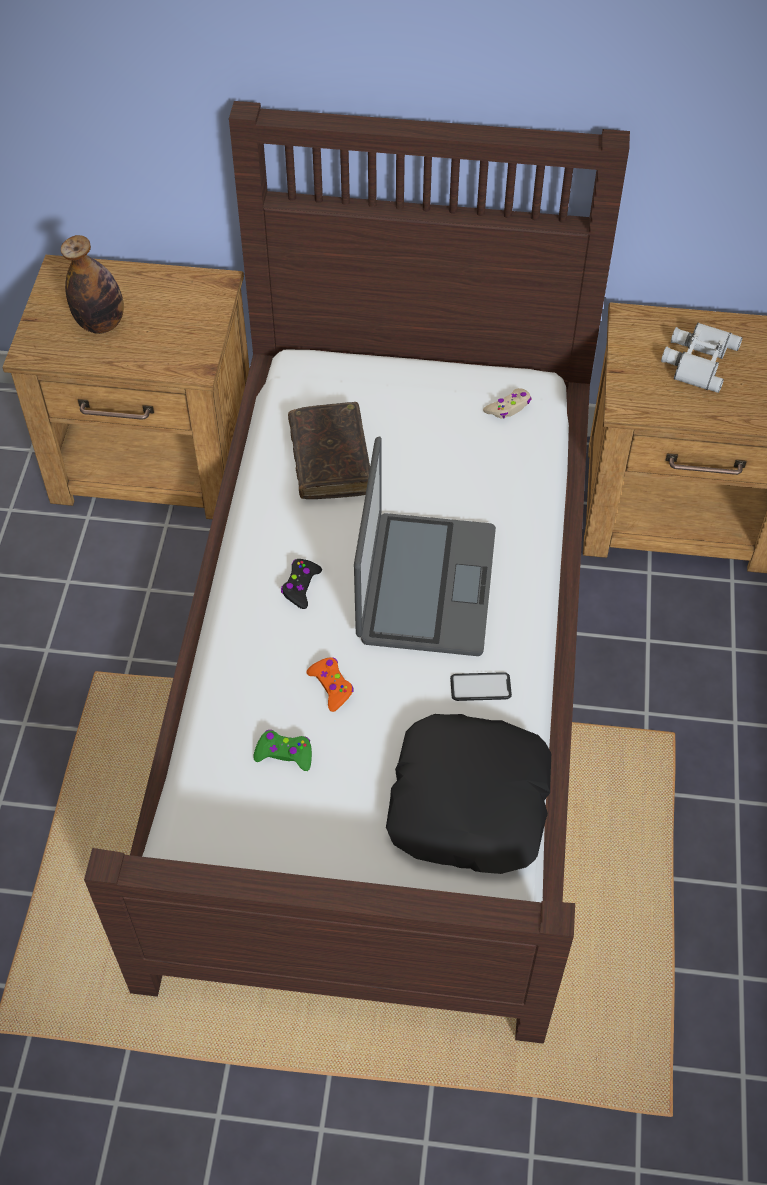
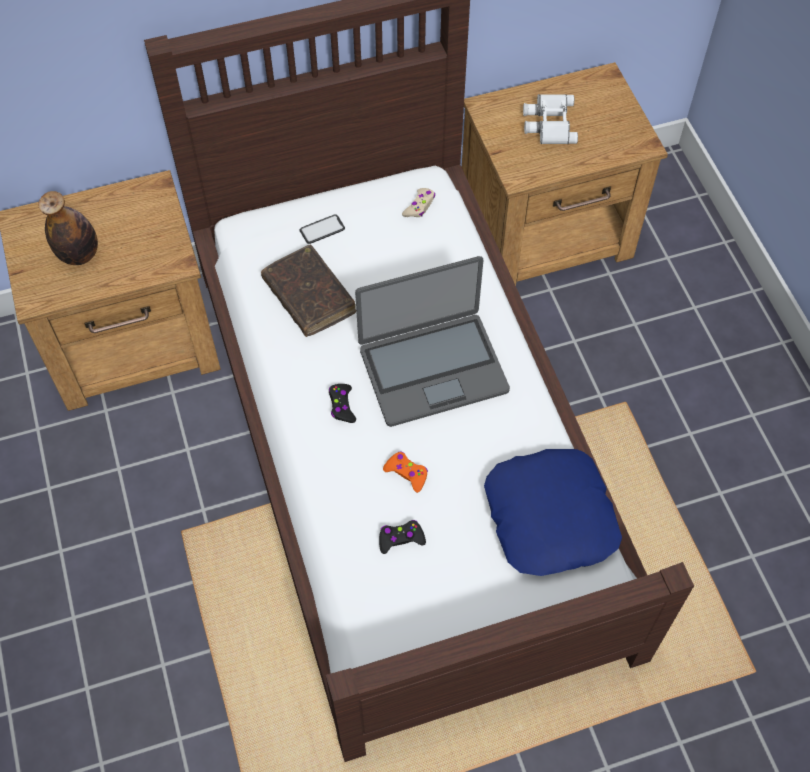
camera: 25 degrees left, 5 degrees up
(284, 754) = (400, 539): green game controller -> black game controller
(425, 585) = (432, 368): laptop -> laptop turned 90 degrees clockwise
(470, 801) = (551, 517): black pillow -> blue pillow
(480, 687) = (513, 429): phone -> phone (322, 229)

